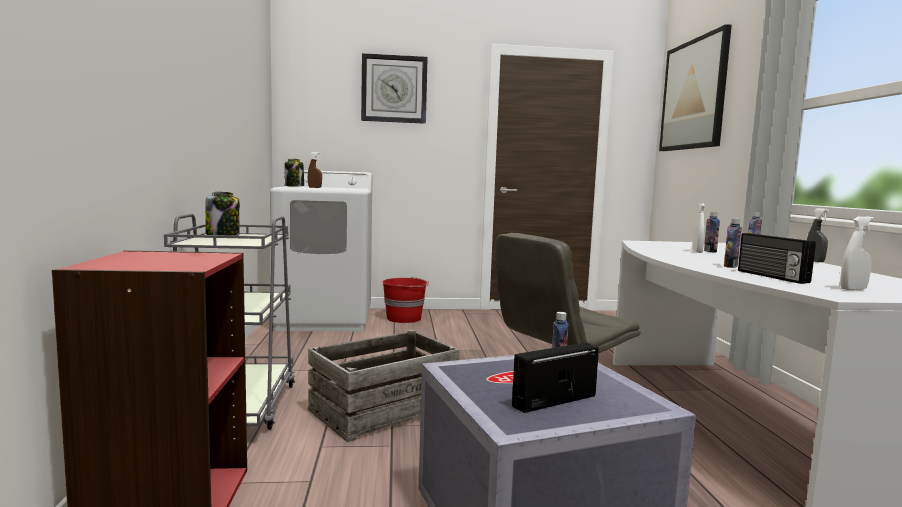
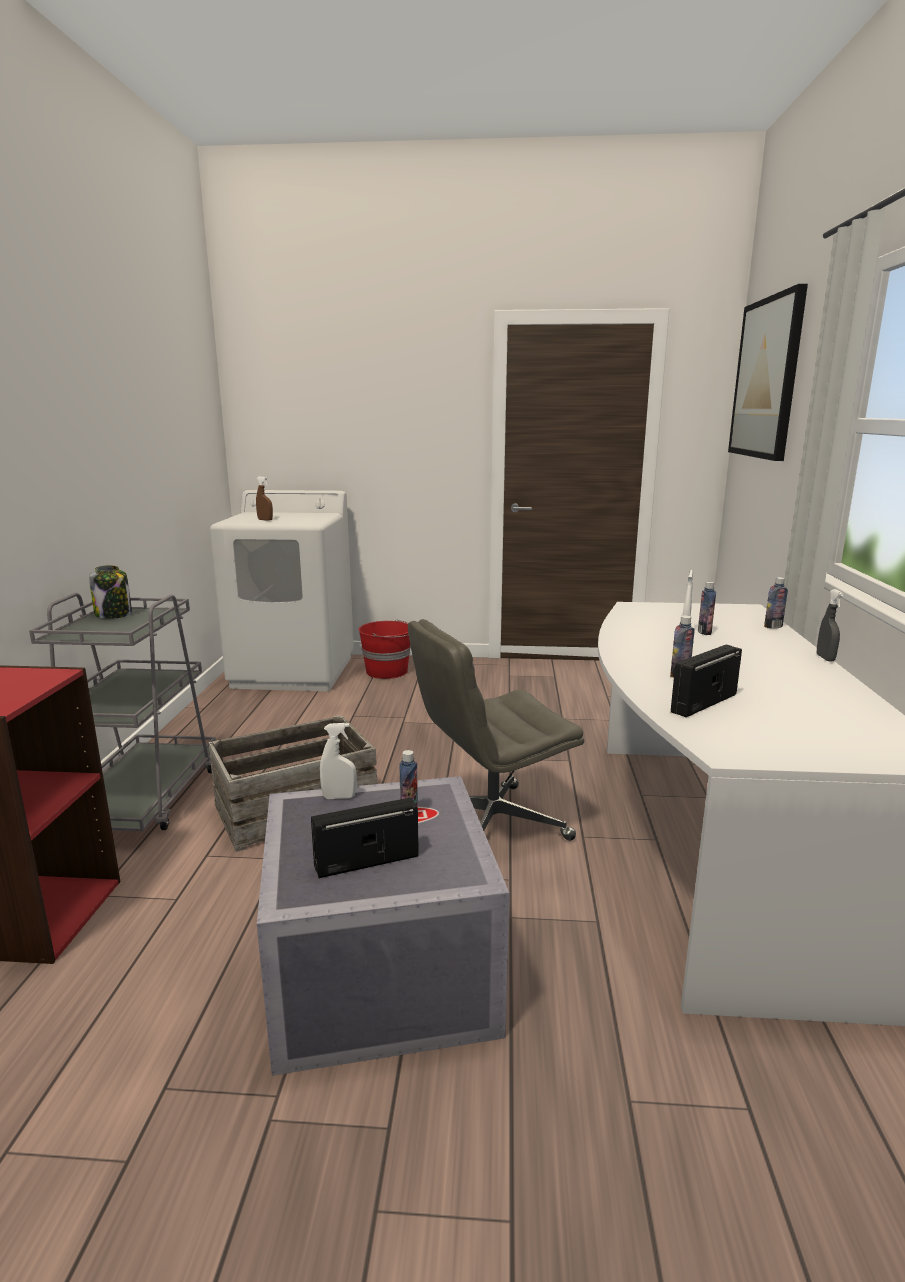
camera: 10 degrees right, 10 degrees up
(294, 186) = (248, 514): jar -> none
(394, 89) = (369, 380): wall clock -> none
(771, 276) = (702, 702): radio -> radio turned 60 degrees clockwise
(853, 289) = (776, 736): white spray bottle -> white spray bottle (339, 797)

